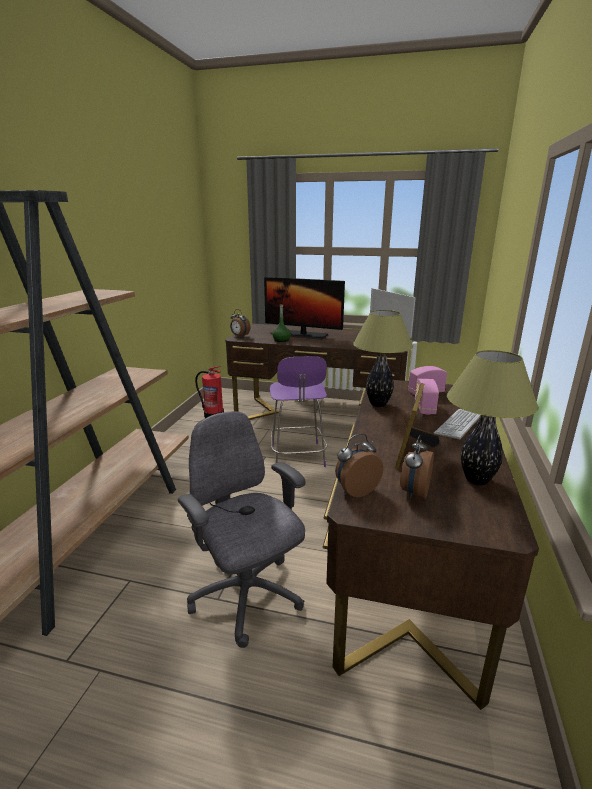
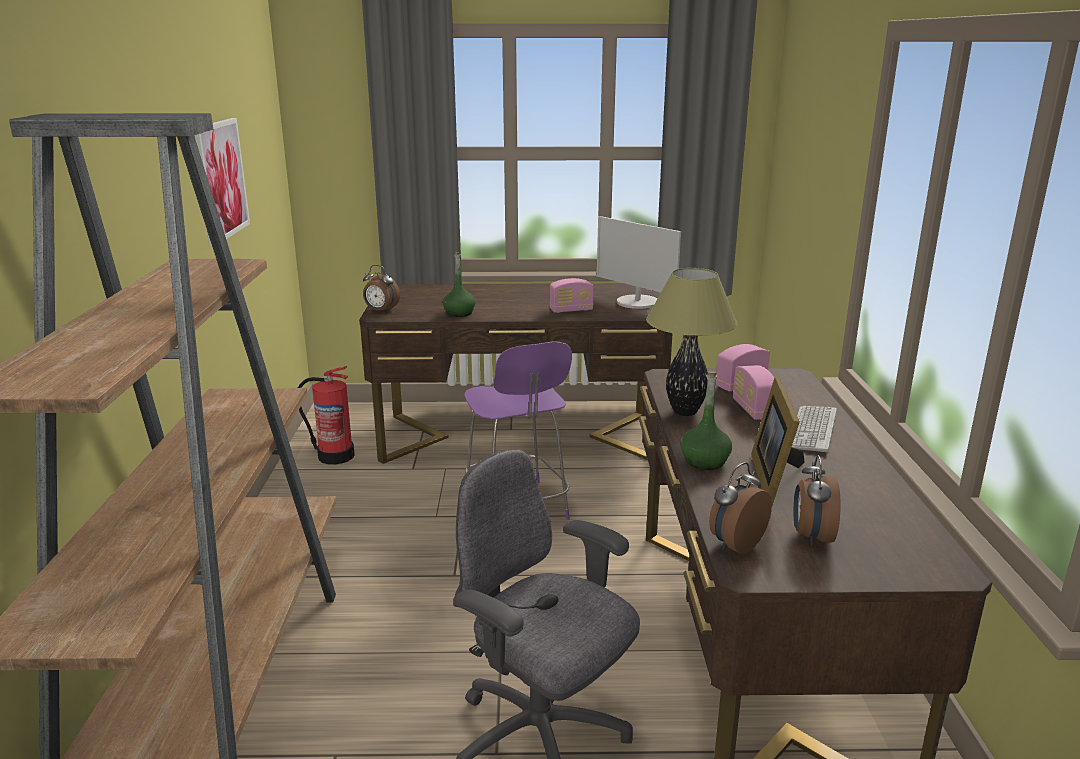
camera: 15 degrees left, 0 degrees up
(148, 255) = (220, 180): none -> picture
(303, 335) = (488, 300): monitor -> none
(347, 343) = (571, 310): none -> radio
(370, 435) = (704, 461): none -> green bottle
(477, 480) = (879, 507): table lamp -> none

